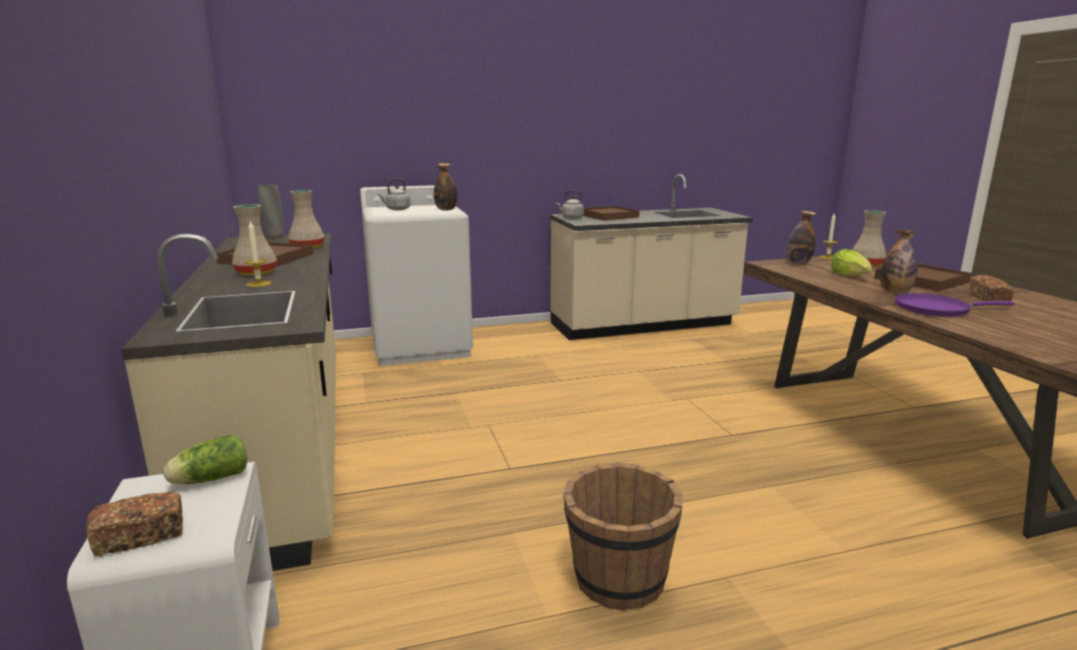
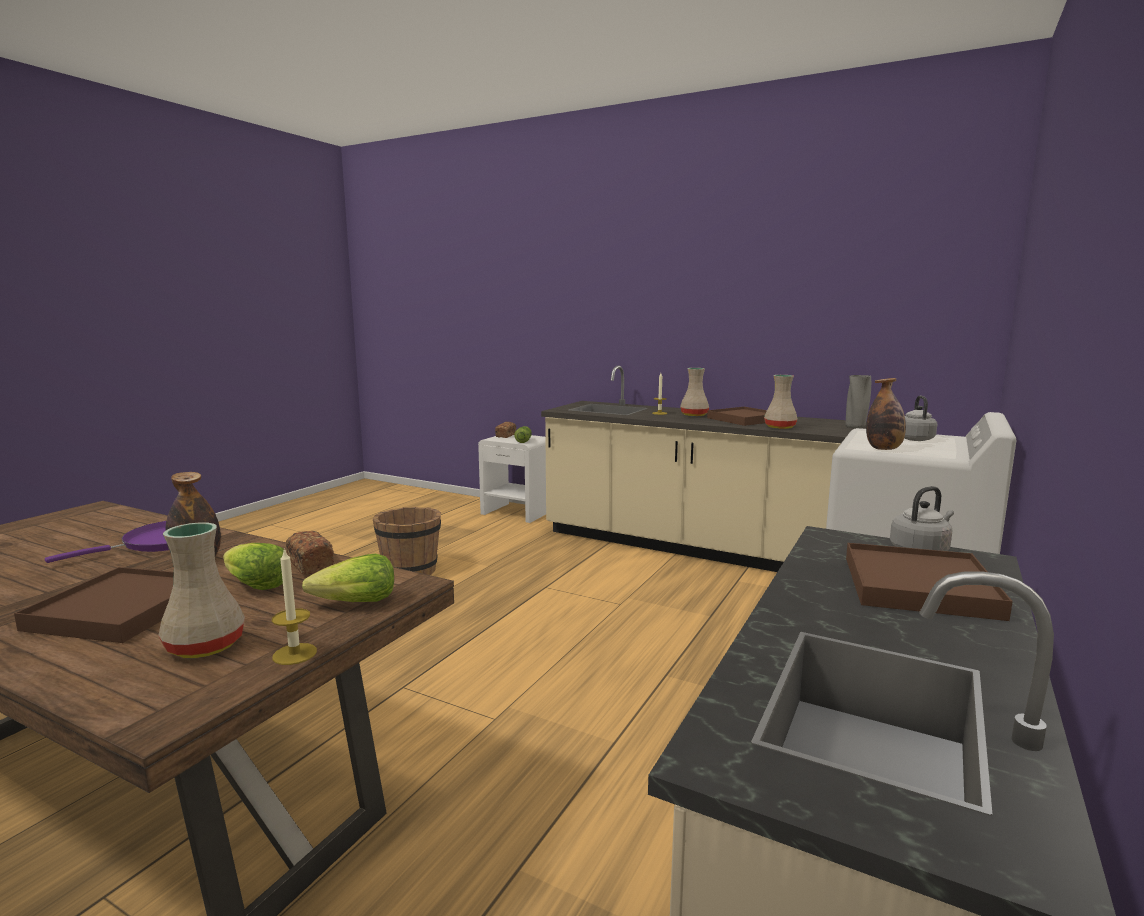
camera: 135 degrees right, 5 degrees down
(798, 263) = (356, 603): bottle -> lettuce
(988, 299) = (52, 583): bread -> bread (310, 564)

